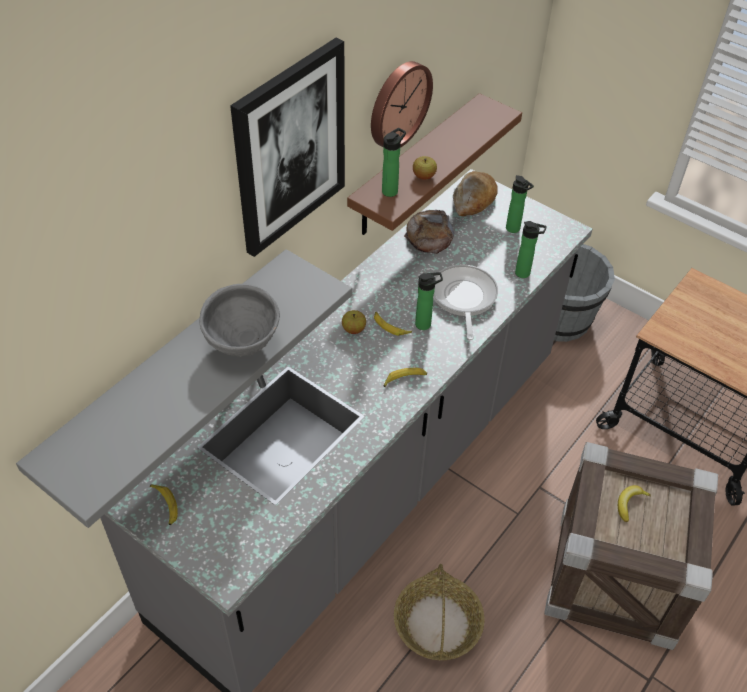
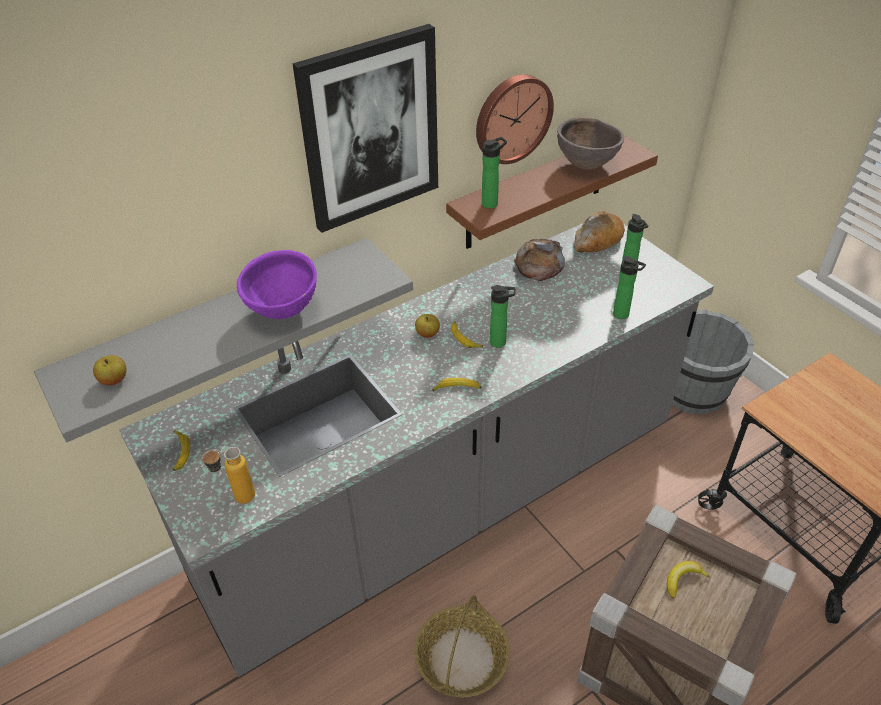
camera: 20 degrees right, 5 degrees down
(242, 345) = (283, 311): grey bowl -> purple bowl
(245, 537) = (236, 499): none -> bottle
(424, 176) = (530, 196): apple -> apple (114, 380)
(462, 134) = (586, 166): none -> brown bowl
(463, 298) = (549, 326): frying pan -> none

